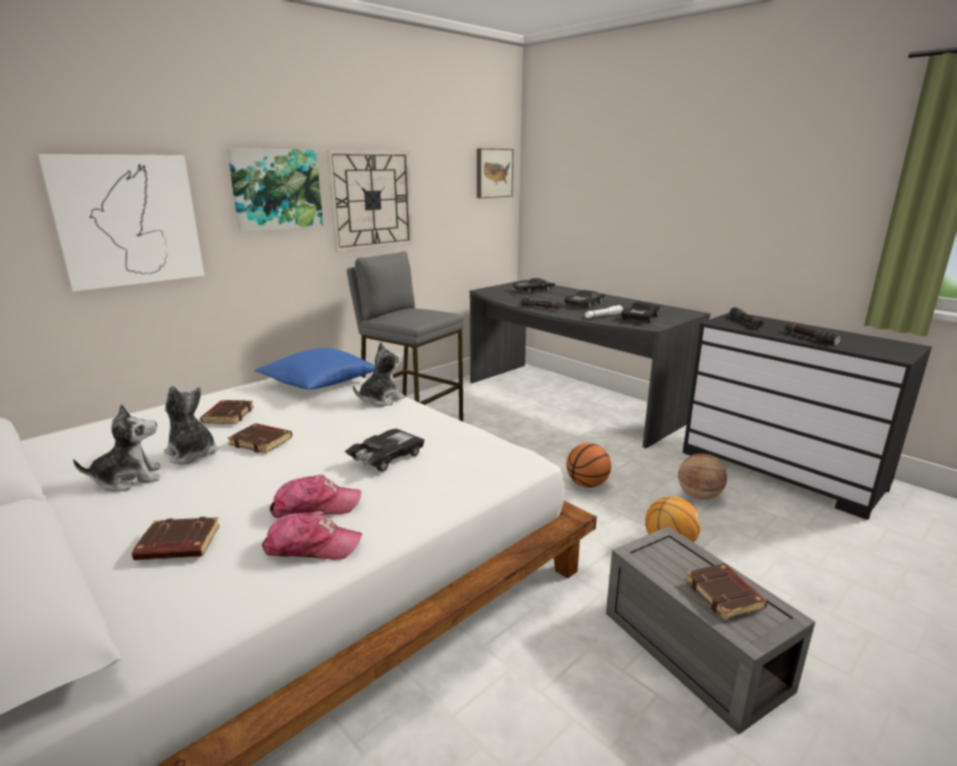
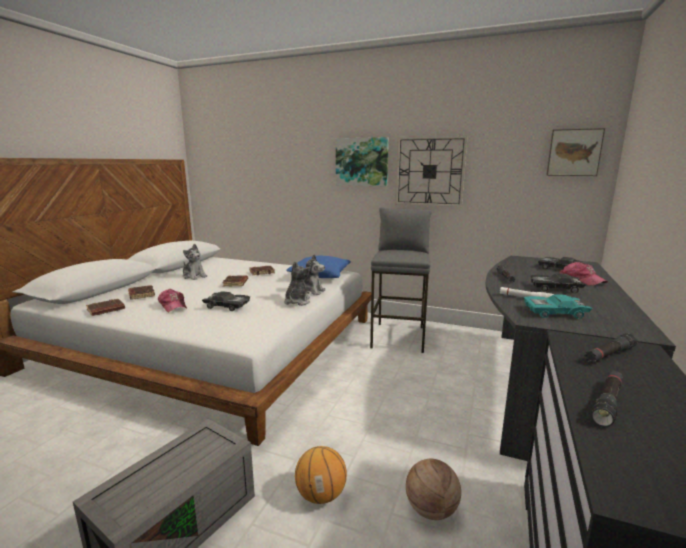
camera: 65 degrees right, 5 degrees down
(128, 220) = (288, 174): picture -> none
(192, 454) = (219, 277): plush toy -> plush toy (297, 302)
(312, 546) = (139, 313): cap -> cap (581, 280)
(587, 484) = (388, 428): basketball -> none
(640, 318) = (554, 312): black toy car -> turquoise toy car
(725, 595) = (152, 481): brown book -> brown book (106, 310)

